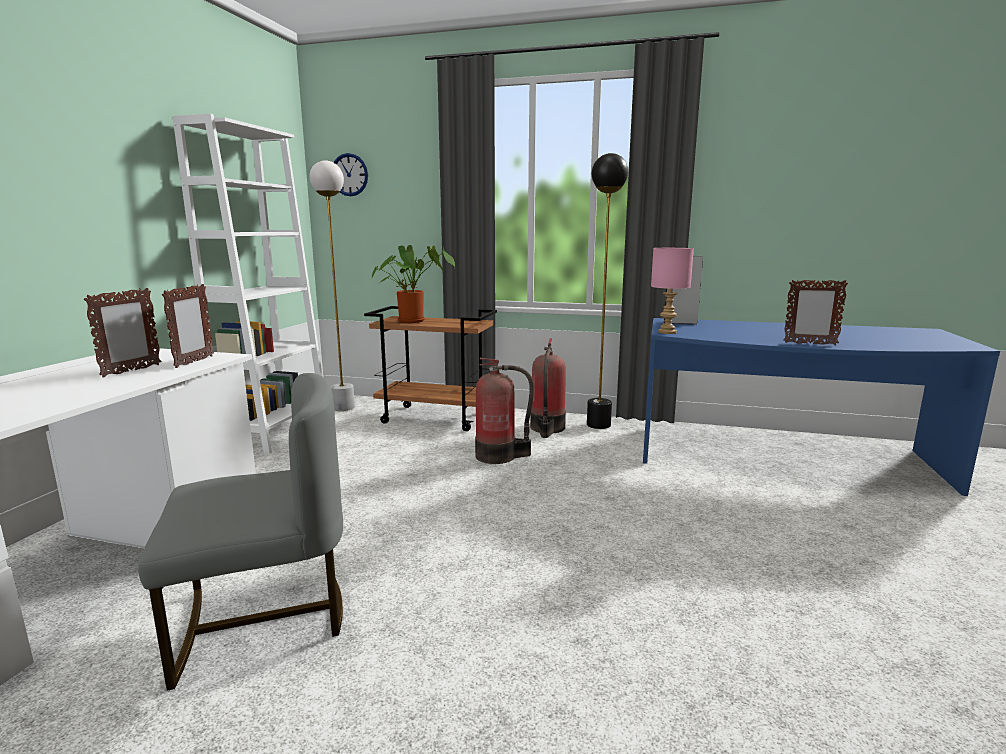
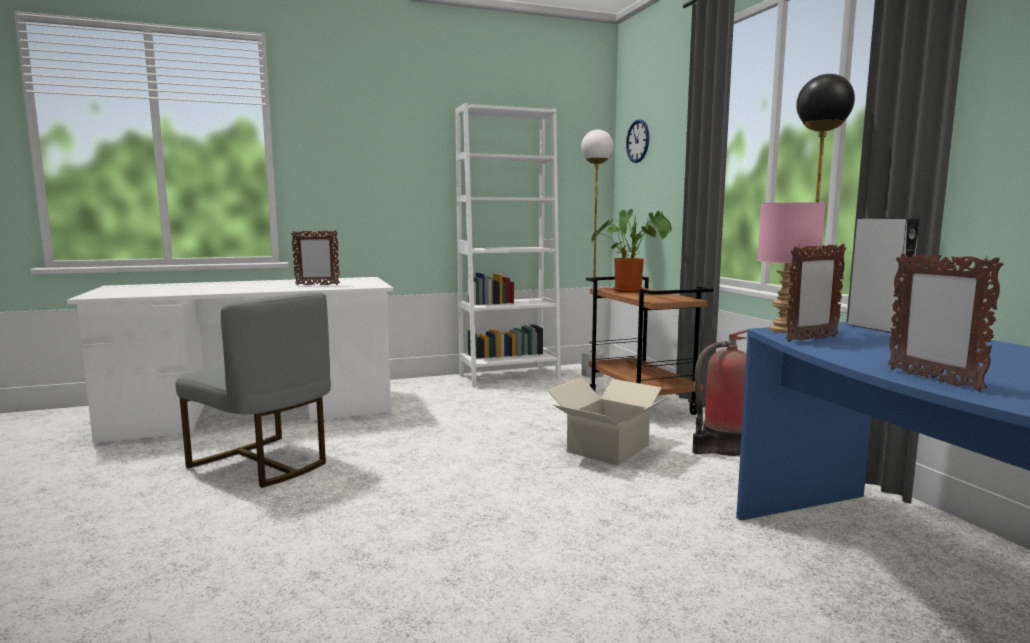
camera: 55 degrees right, 5 degrees down
(194, 362) = (354, 286): picture frame -> picture frame (811, 339)
(499, 456) = (609, 449): fire extinguisher -> cardboard box

